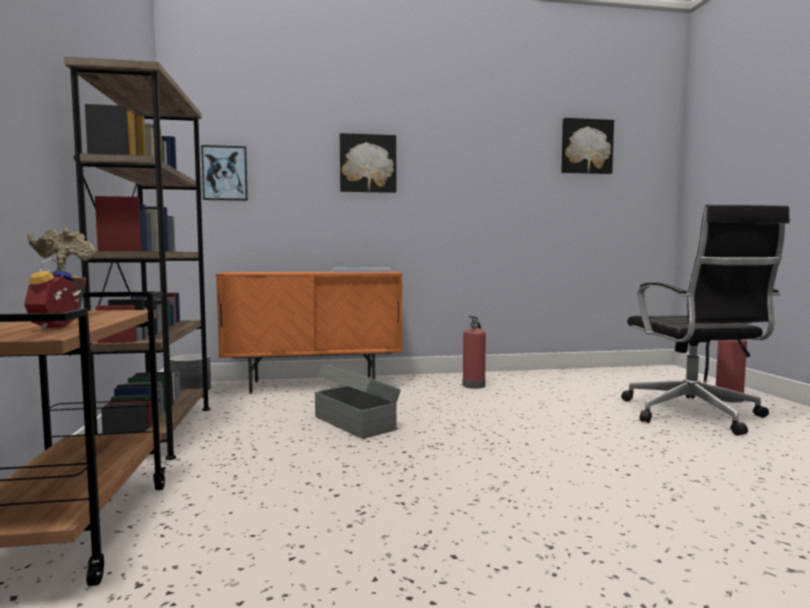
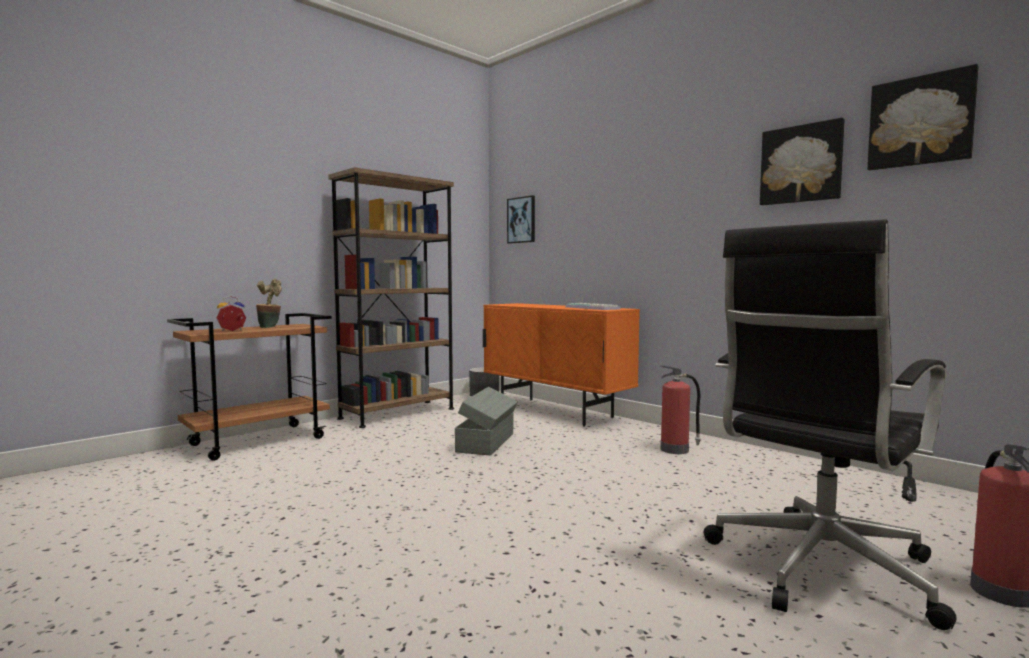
camera: 55 degrees right, 0 degrees up
(367, 164) = (623, 196): picture -> picture (801, 164)

